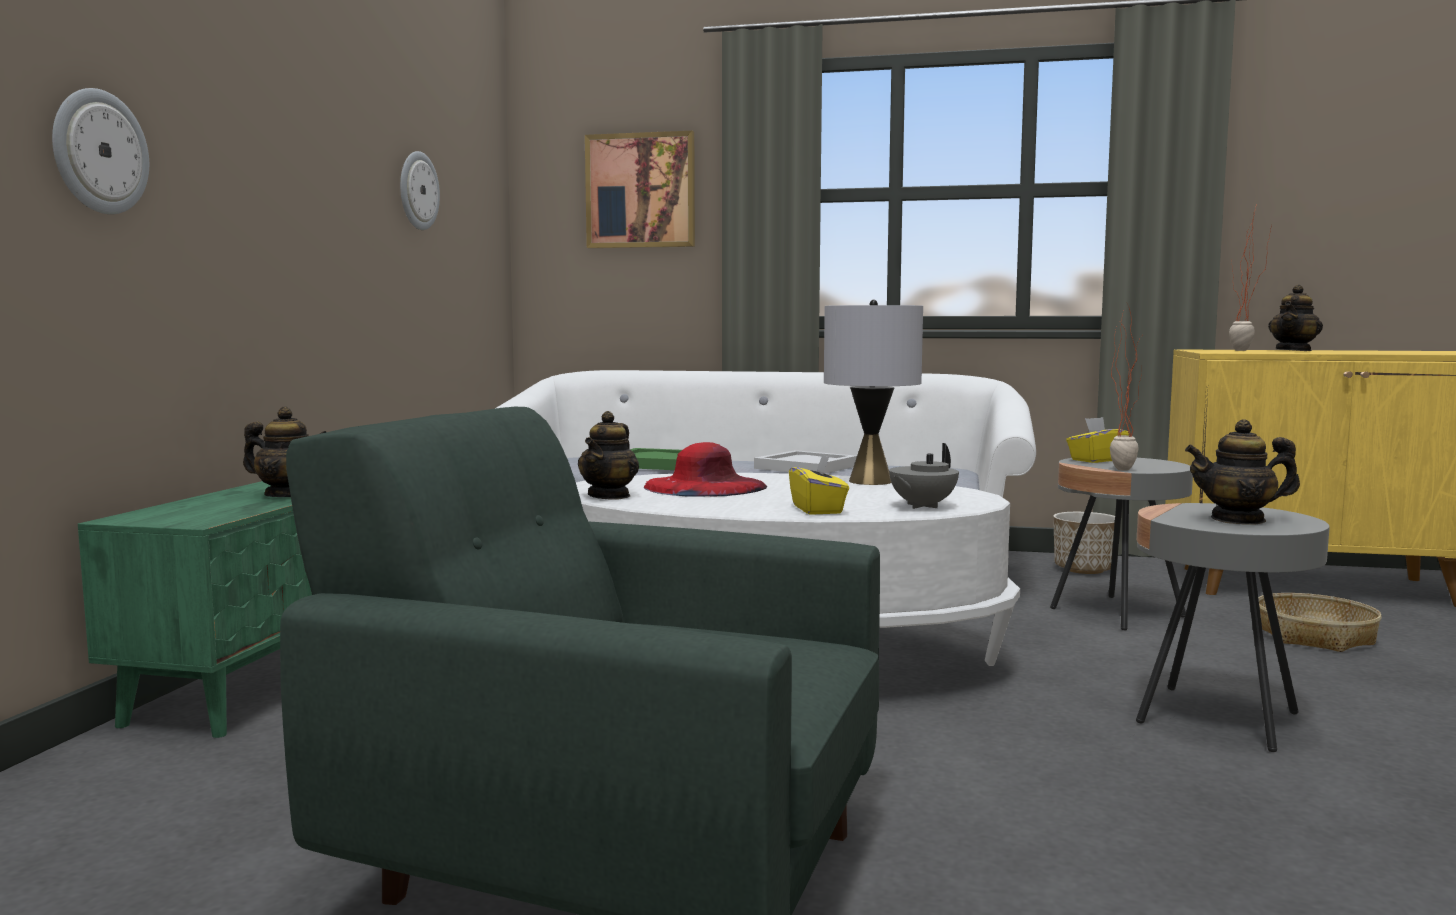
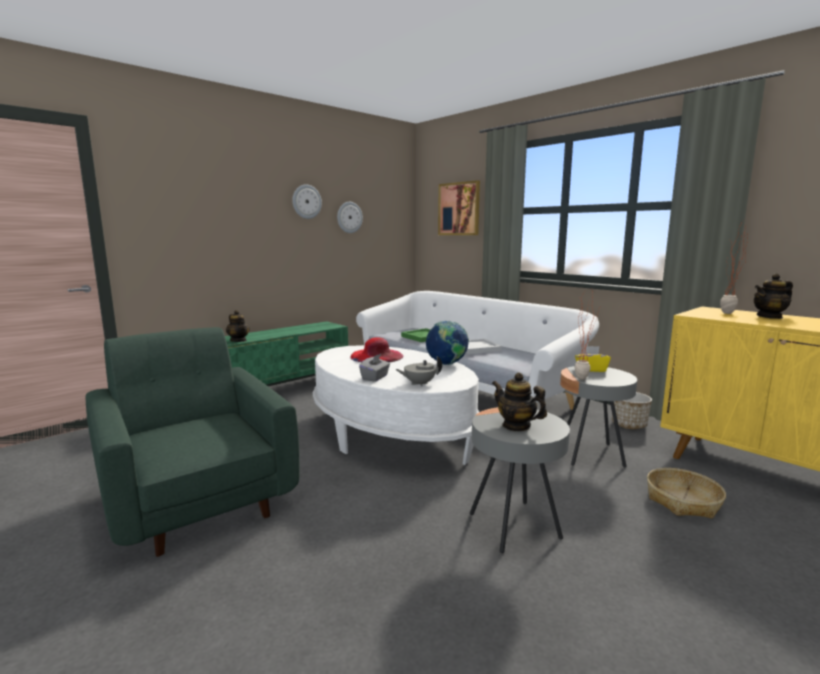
camera: 35 degrees right, 5 degrees up
(99, 152) = (178, 225): wall clock -> wall clock (306, 201)
(609, 496) = (331, 356): teapot -> none
(818, 509) = (375, 377): yellow tissue box -> grey tissue box
(870, 481) = (447, 364): grey table lamp -> globe

